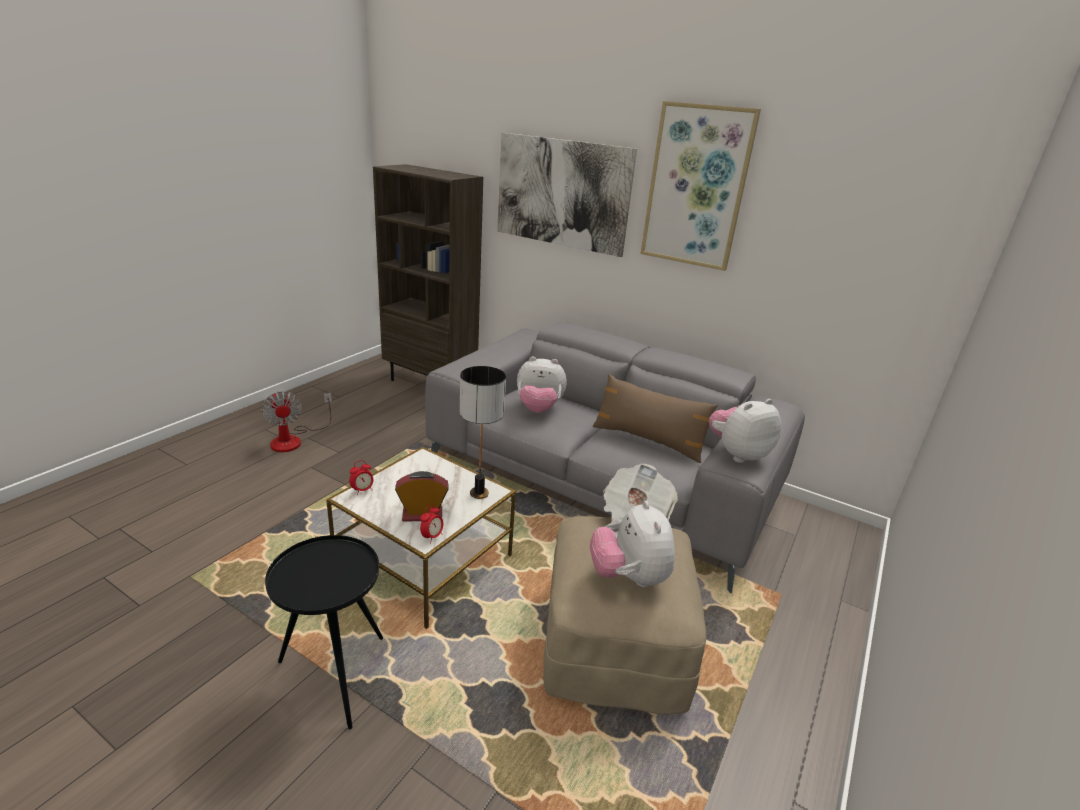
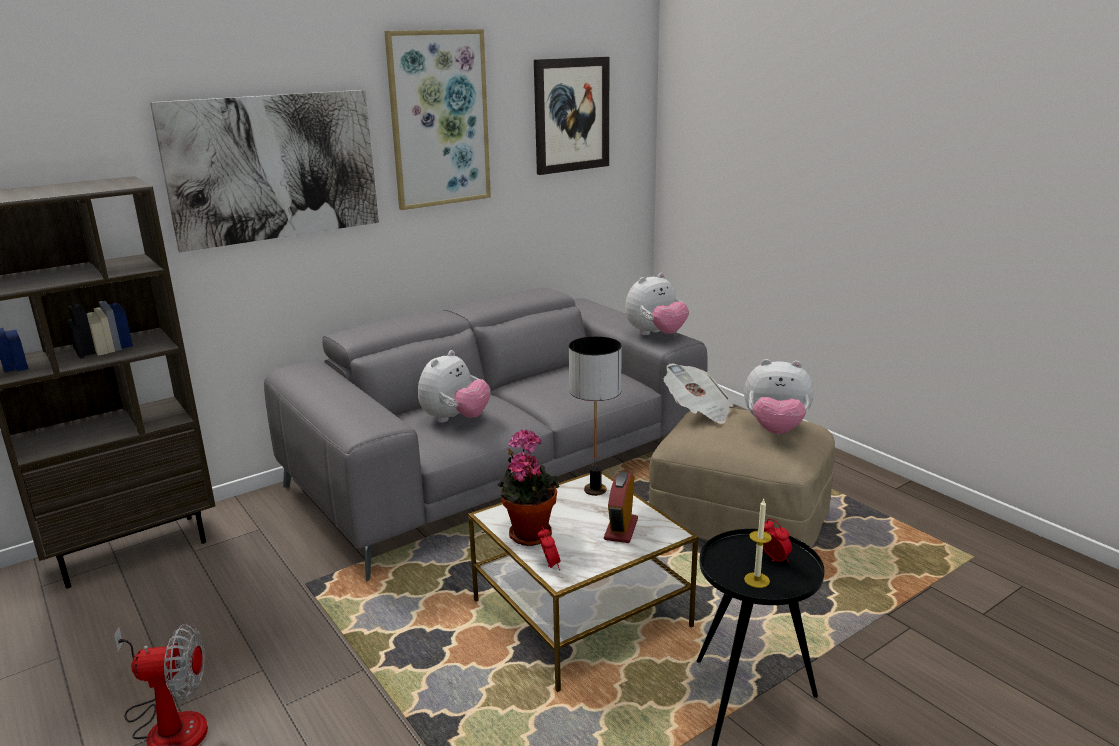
camera: 65 degrees left, 5 degrees down
(301, 572) = (757, 580): none -> candle
(404, 474) = (529, 533): none -> potted plant
(432, 537) = (664, 528): alarm clock -> alarm clock (774, 560)
(648, 440) = (561, 380): brown pillow -> none
(737, 454) = (655, 334): plush toy -> plush toy turned 120 degrees counterclockwise
(853, 217) = (571, 115): none -> picture

